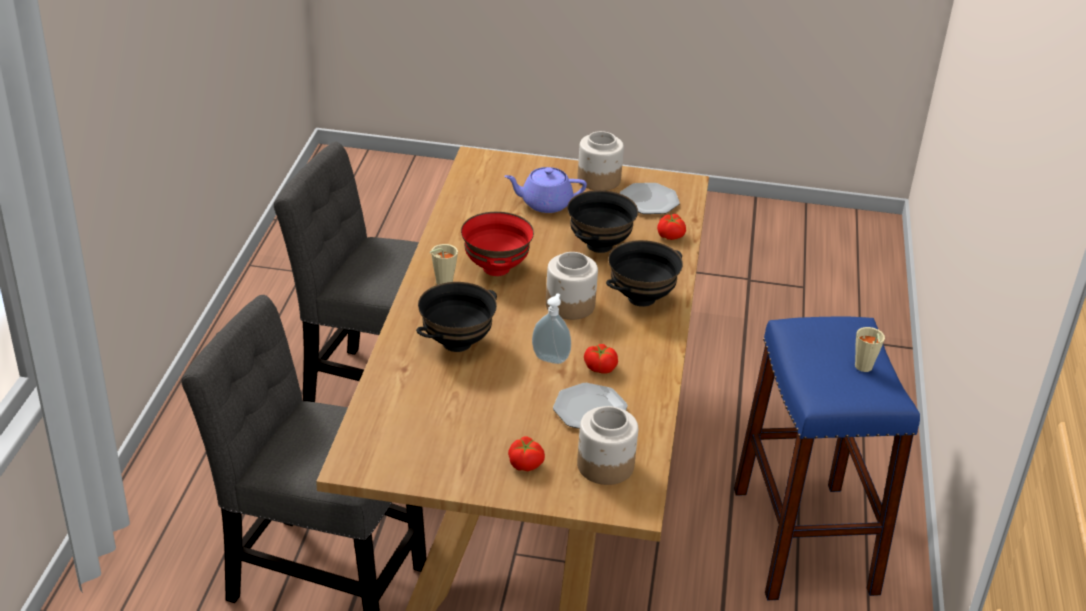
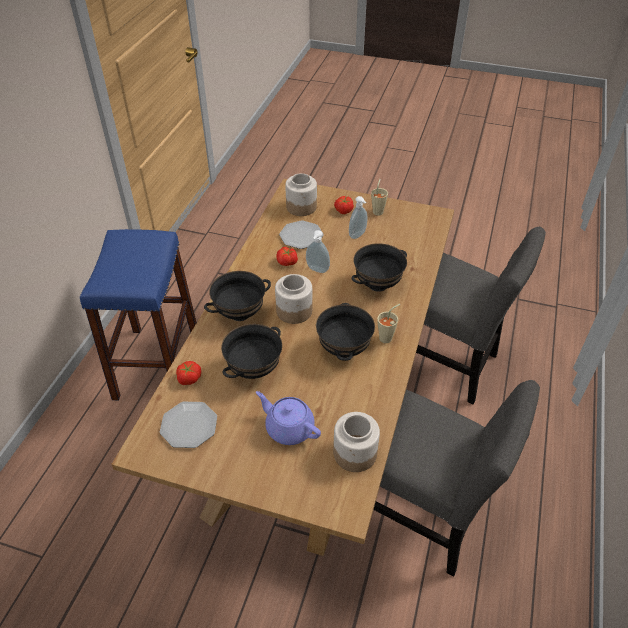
camera: 170 degrees left, 10 degrees up
(493, 417) = (358, 235): none -> soap dispenser
(497, 268) = (343, 349): red bowl -> black bowl
(545, 203) = (288, 428): purple teapot -> purple teapot turned 150 degrees counterclockwise
(598, 180) = (227, 462): jar -> jar (355, 453)
(863, 369) = (118, 257): beige cup -> beige cup (378, 210)

